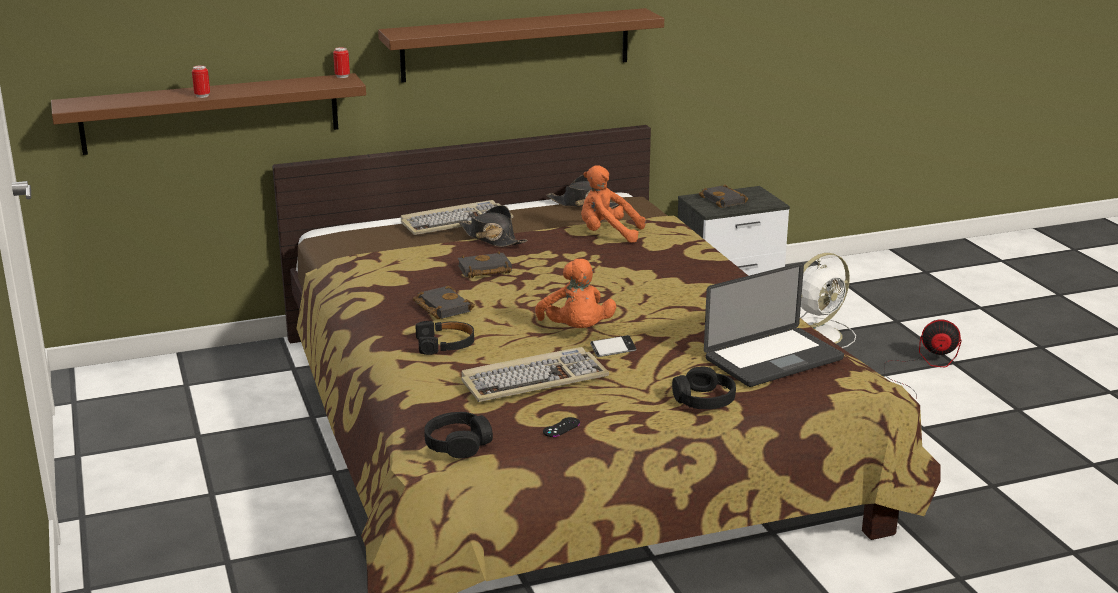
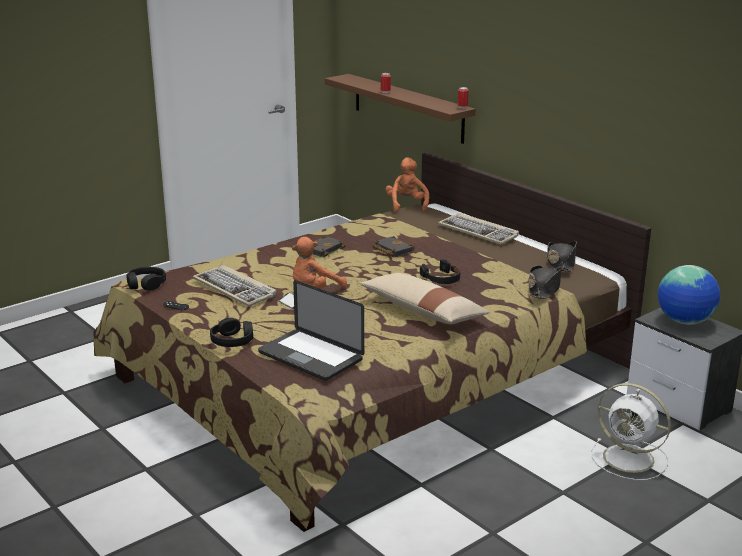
camera: 70 degrees right, 0 degrees up
(445, 344) = (271, 259): black headphones -> black headphones (441, 278)
(492, 238) = (449, 243): black hat -> black hat (544, 289)
(516, 45) = (569, 123): brown shelf -> none
(607, 234) = (496, 275): orange plush toy -> orange plush toy (407, 205)
(683, 284) = (423, 311): none -> beige pillow
(725, 200) = (685, 321): black book -> globe
(924, 366) = (620, 524): fan -> none

